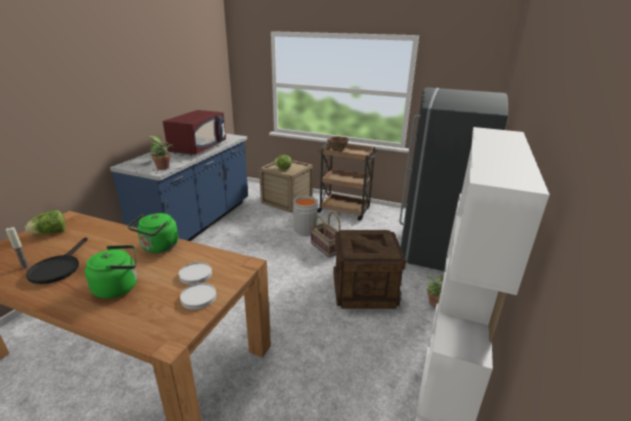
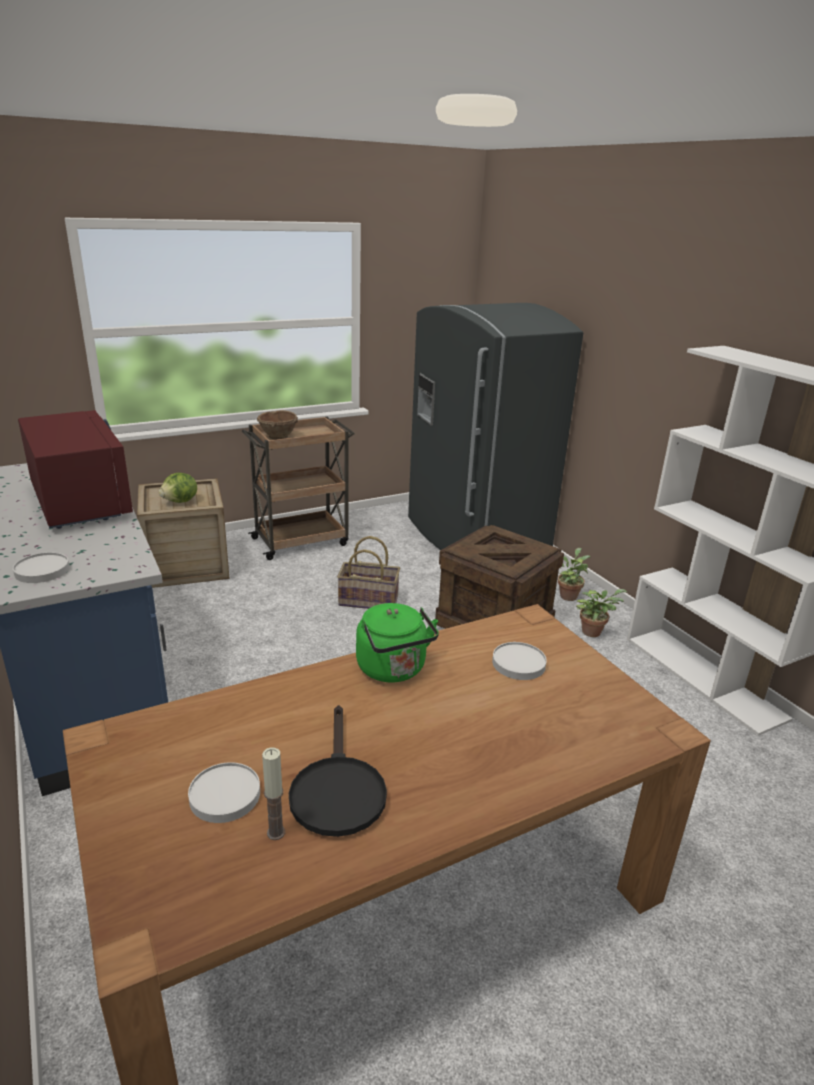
camera: 50 degrees left, 0 degrees up
(50, 233) = (153, 775): lettuce -> none
(58, 268) = (337, 789): black frying pan -> black frying pan turned 45 degrees clockwise
(119, 287) = (482, 736): green kettle -> none
(164, 168) = (125, 557): potted plant -> potted plant (593, 631)
(198, 298) = (581, 679): white plate -> white plate (225, 796)
(304, 228) = (292, 591): grey bucket -> none

